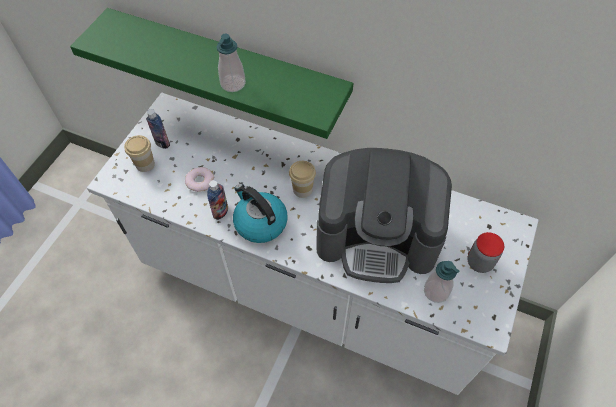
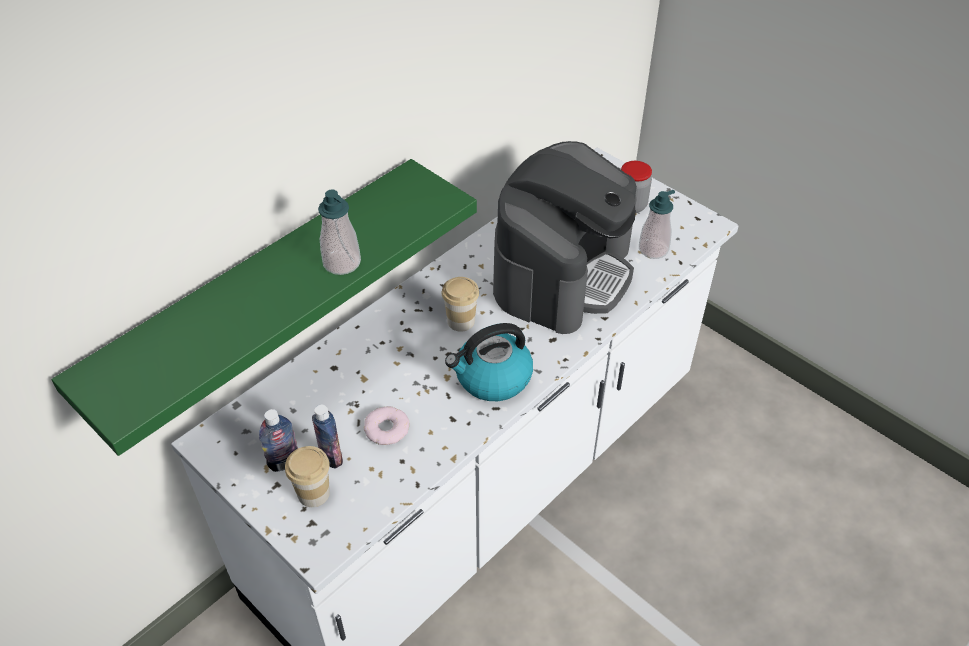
camera: 70 degrees left, 10 degrees down
(220, 212) = (454, 417): bottle -> bottle (331, 457)

